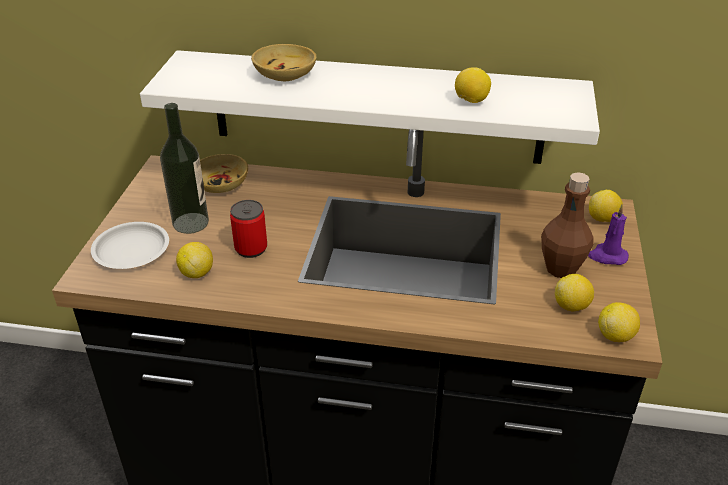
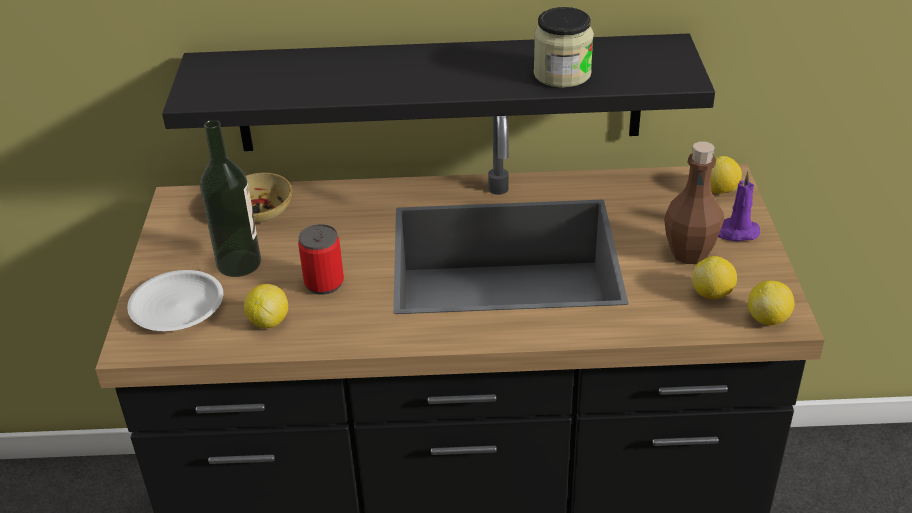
camera: 10 degrees left, 0 degrees up
(285, 74) = (331, 67): beige bowl -> none
(376, 107) = (439, 93): white shelf -> black shelf
(471, 101) = (562, 74): lemon -> jar

